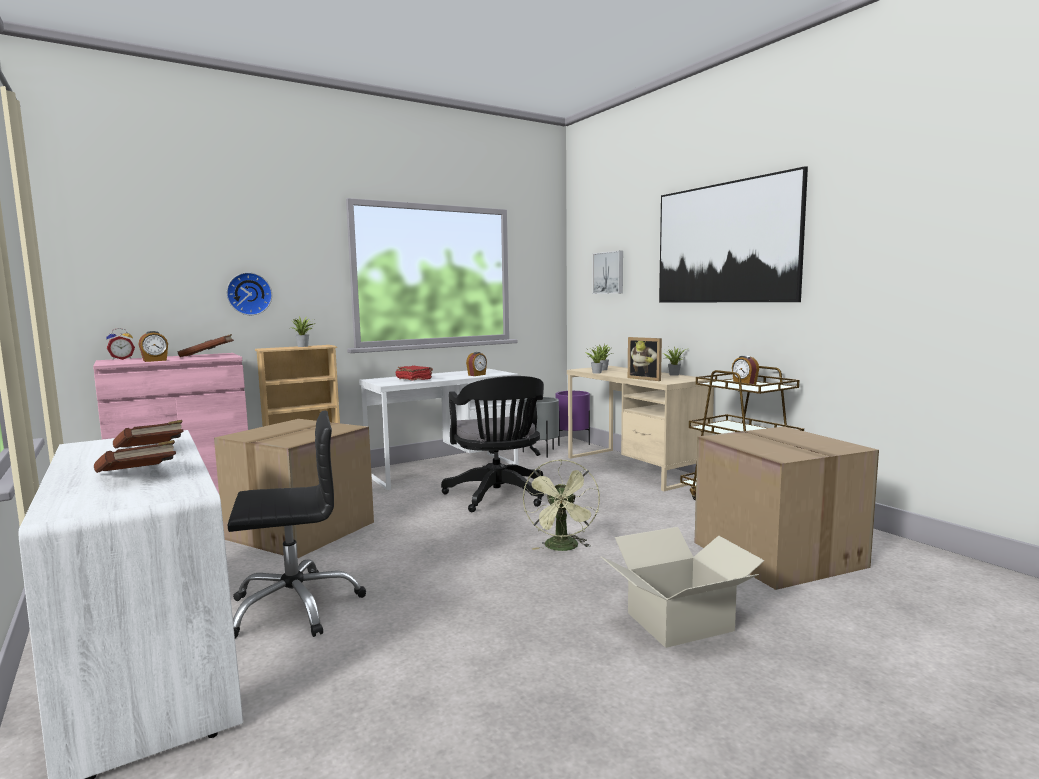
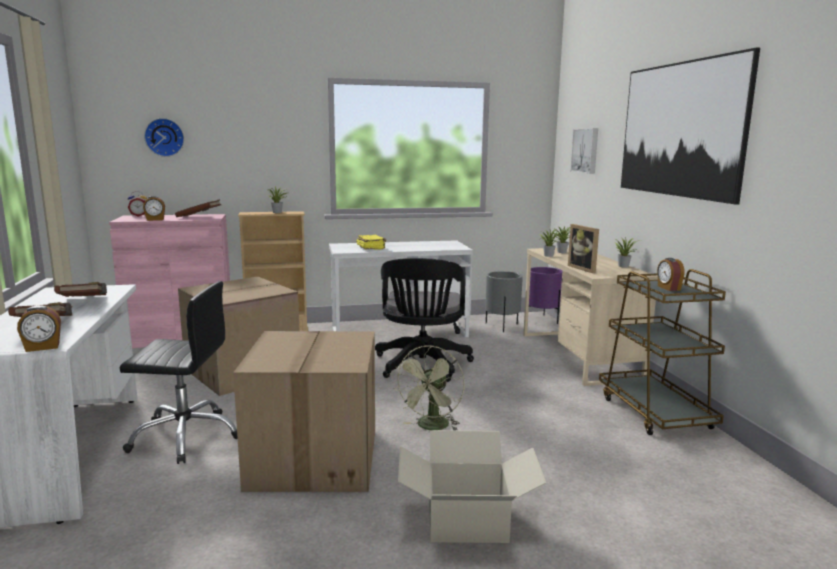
camera: 20 degrees right, 5 degrees up
(249, 294) = (240, 164): wall clock -> wall clock (165, 137)
(414, 379) = (371, 248): red book -> yellow book
(477, 375) = (433, 247): alarm clock -> alarm clock (42, 347)
(774, 554) = (632, 474): cardboard box -> cardboard box (312, 458)

